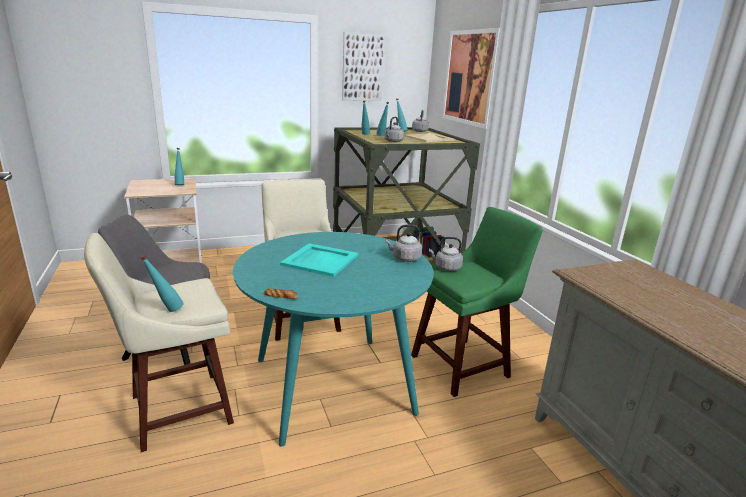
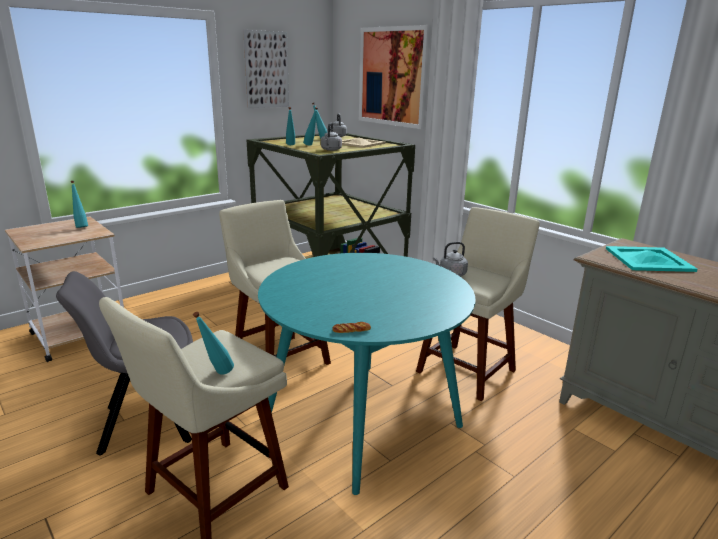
camera: 20 degrees left, 0 degrees up
(319, 260) = (346, 286): turquoise tray -> turquoise tray (648, 260)
(404, 258) = (424, 270): grey kettle -> none
(463, 365) = (469, 369): green stool -> beige stool

